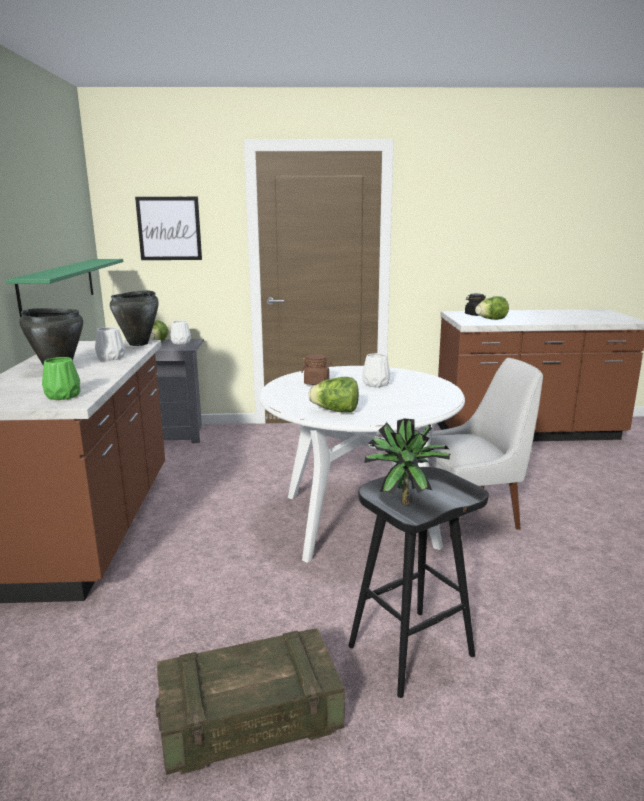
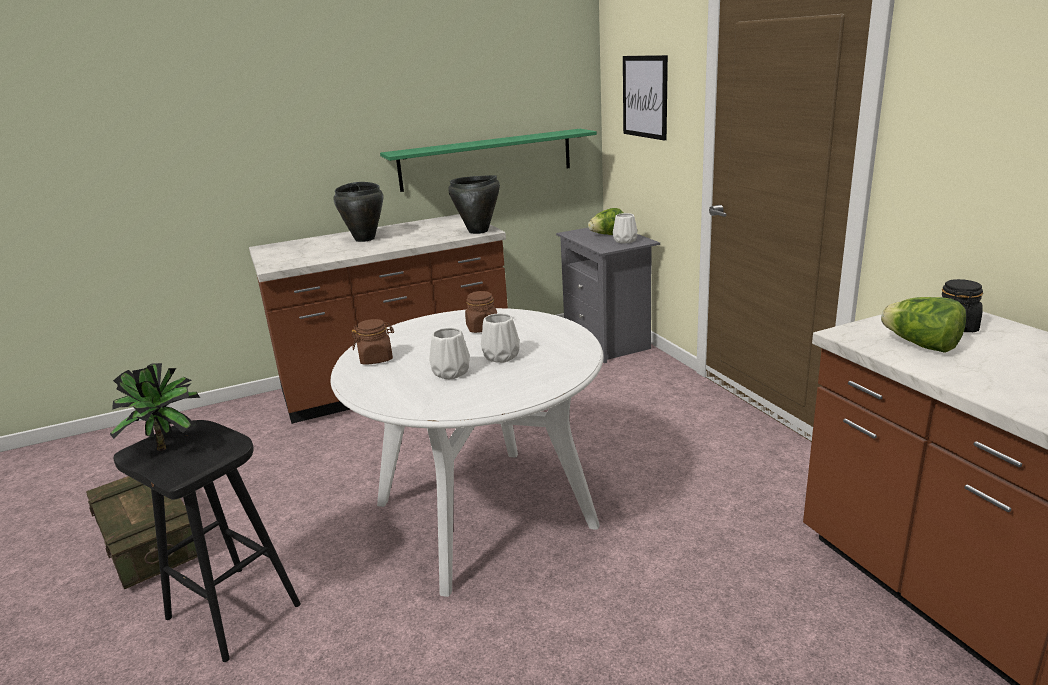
camera: 70 degrees right, 5 degrees up
(64, 396) = (290, 260): green vase -> none
(111, 358) = (416, 239): white vase -> white vase (452, 372)
(336, 411) = (376, 359): lettuce -> brown jar
(472, 513) = (560, 609): white chair -> none

